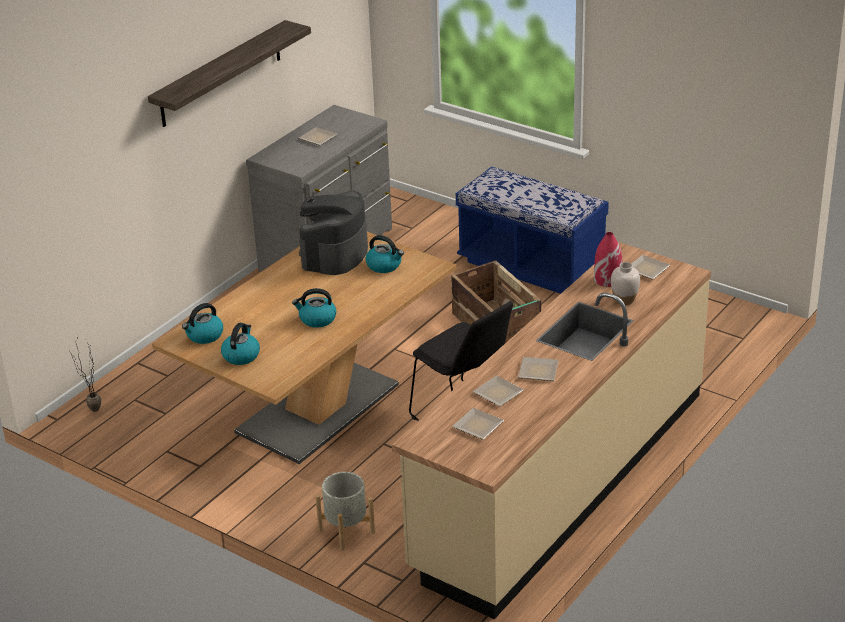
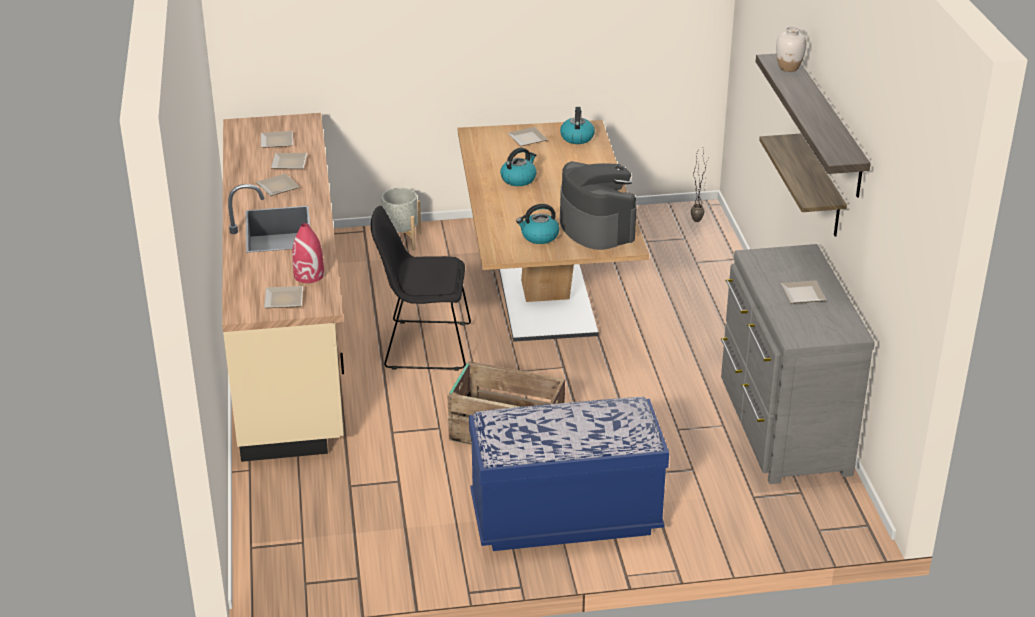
camera: 135 degrees right, 0 degrees up
(228, 125) = (820, 187): none -> shelf
(241, 355) = (528, 138): kettle -> plate
(624, 300) = (273, 264): white vase -> white vase (788, 68)

